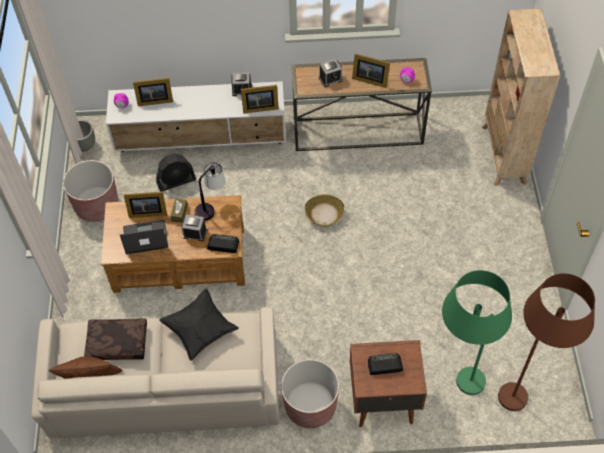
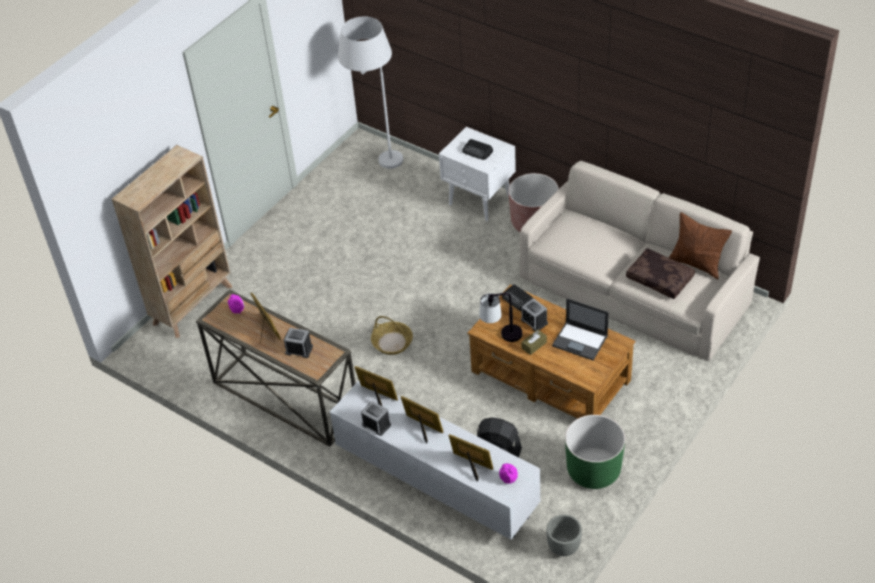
camera: 140 degrees left, 10 degrees down
(97, 206) = (593, 470): brown planter -> green planter
(146, 212) = (563, 362): picture frame -> picture frame (423, 428)
(200, 330) = (586, 255): black pillow -> none
(382, 401) = (480, 200): brown nightstand -> white nightstand
(455, 386) = (421, 183): green floor lamp -> none
(526, 389) = (377, 159): brown floor lamp -> white floor lamp

